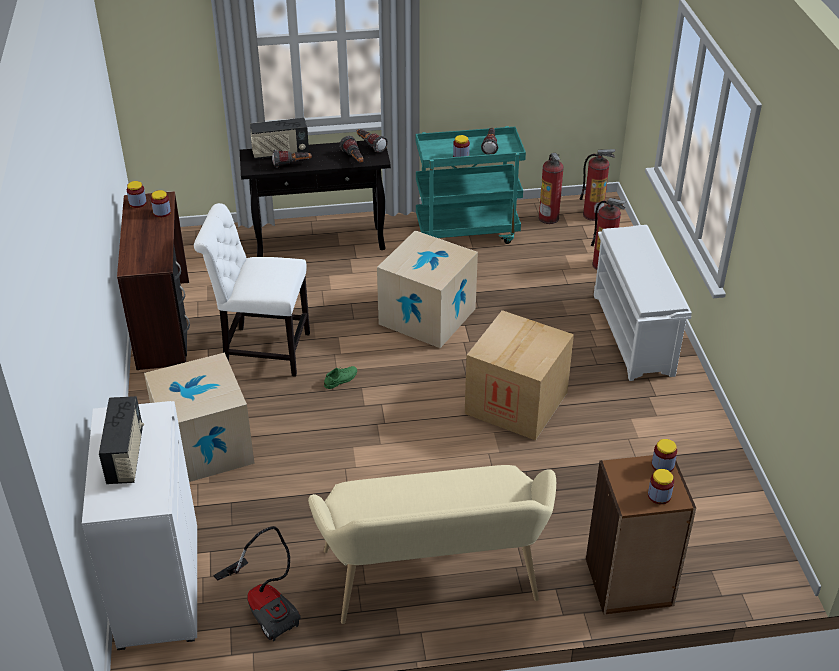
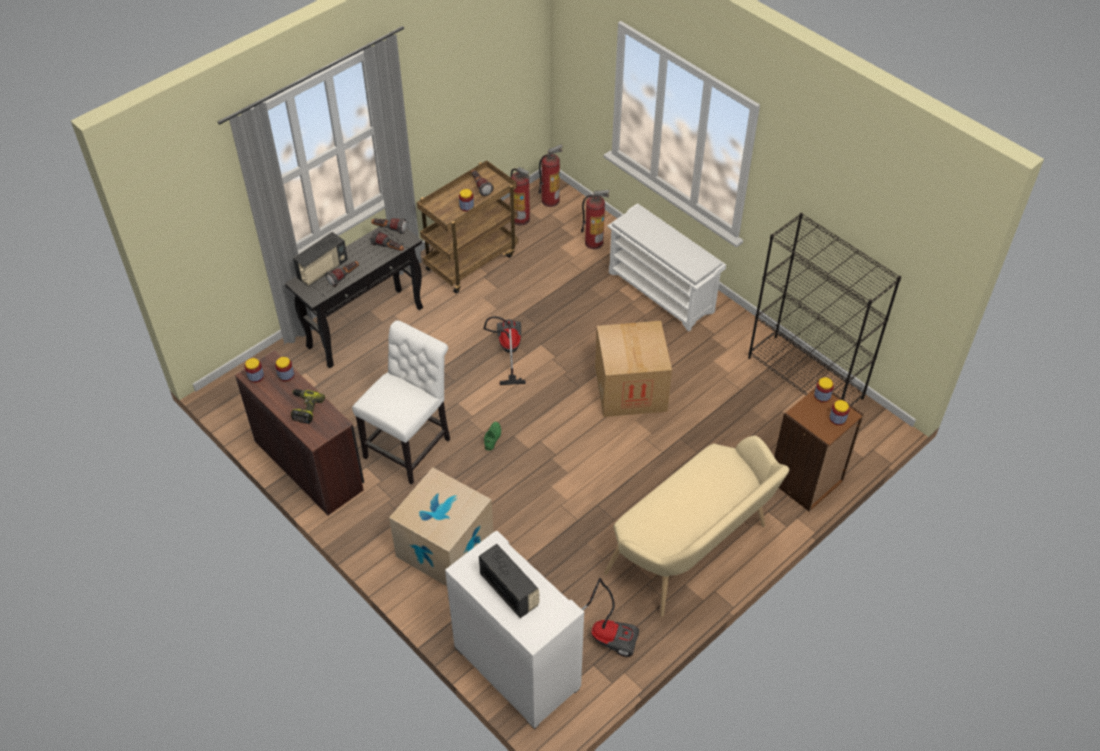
camera: 35 degrees left, 10 degrees up
(147, 242) = (304, 408): none -> power drill
(262, 350) = (410, 445): white chair -> white chair turned 150 degrees clockwise
(427, 316) = (507, 351): cardboard box -> vacuum cleaner
(467, 232) = (471, 261): turquoise cart -> brown cart
(724, 484) = (806, 378): none -> black bookcase

